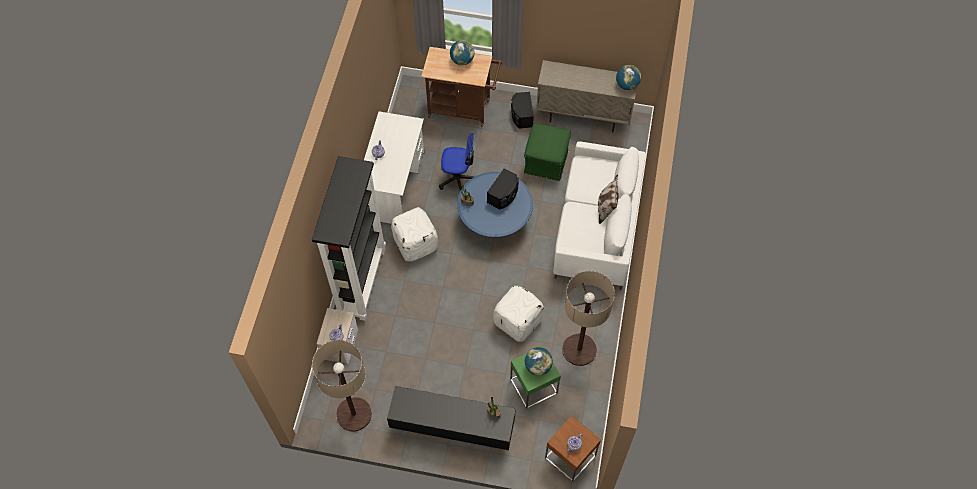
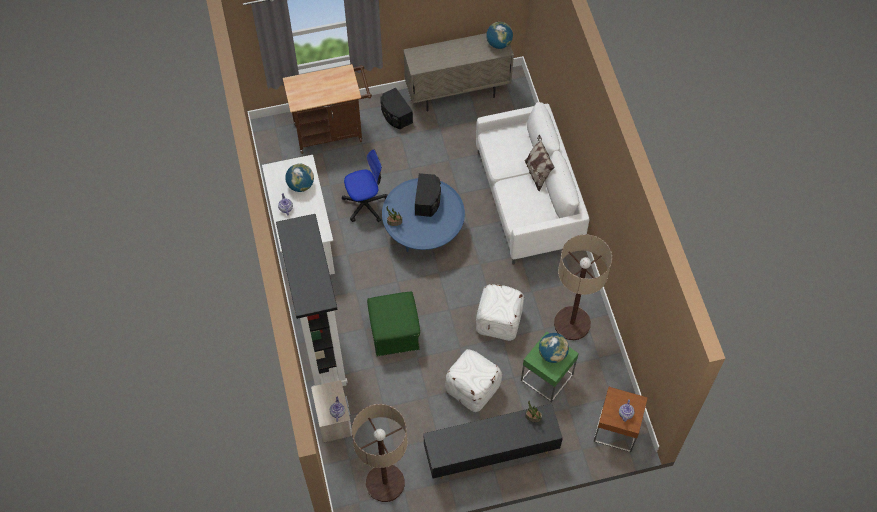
camera: 25 degrees left, 0 degrees up
(415, 243) = (356, 286): white ottoman -> white ottoman (472, 388)
(462, 60) = (324, 79): globe -> globe (300, 185)
(546, 161) = (444, 152): green ottoman -> green ottoman (394, 332)

